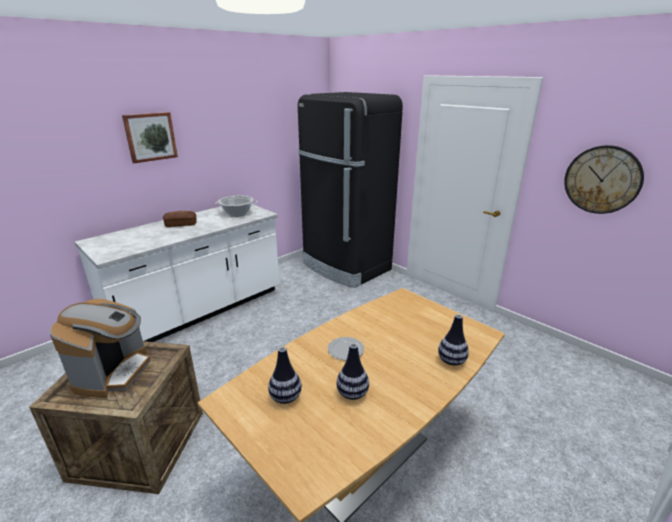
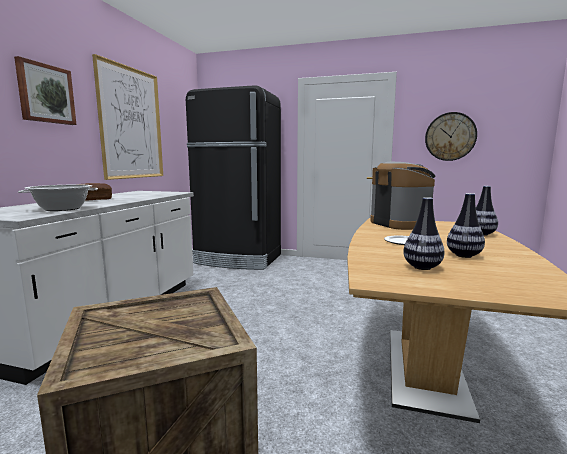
camera: 30 degrees left, 15 degrees down
(113, 372) = (146, 326): coffee machine -> coffee machine (400, 224)
(237, 213) = (148, 194): cooking pot -> cooking pot (62, 209)
(238, 140) = (131, 123): none -> picture

